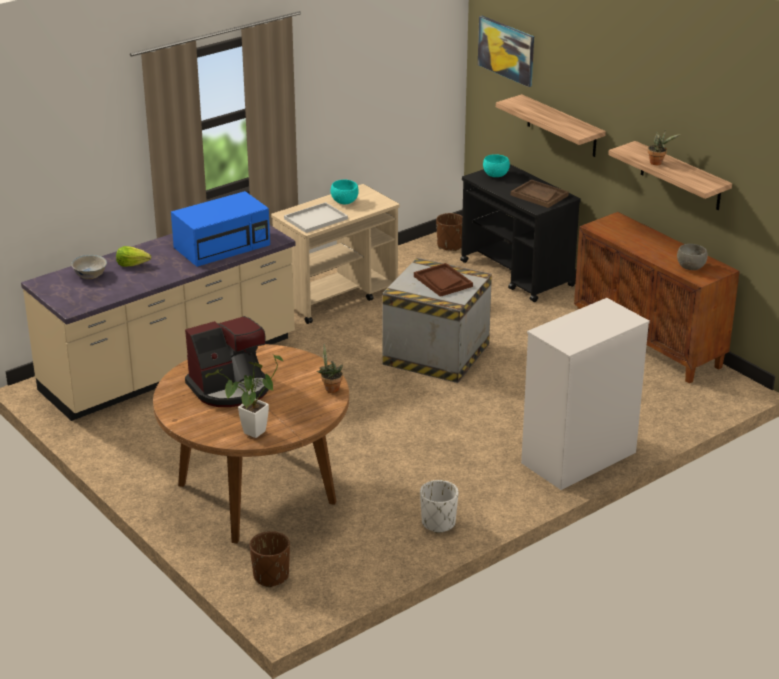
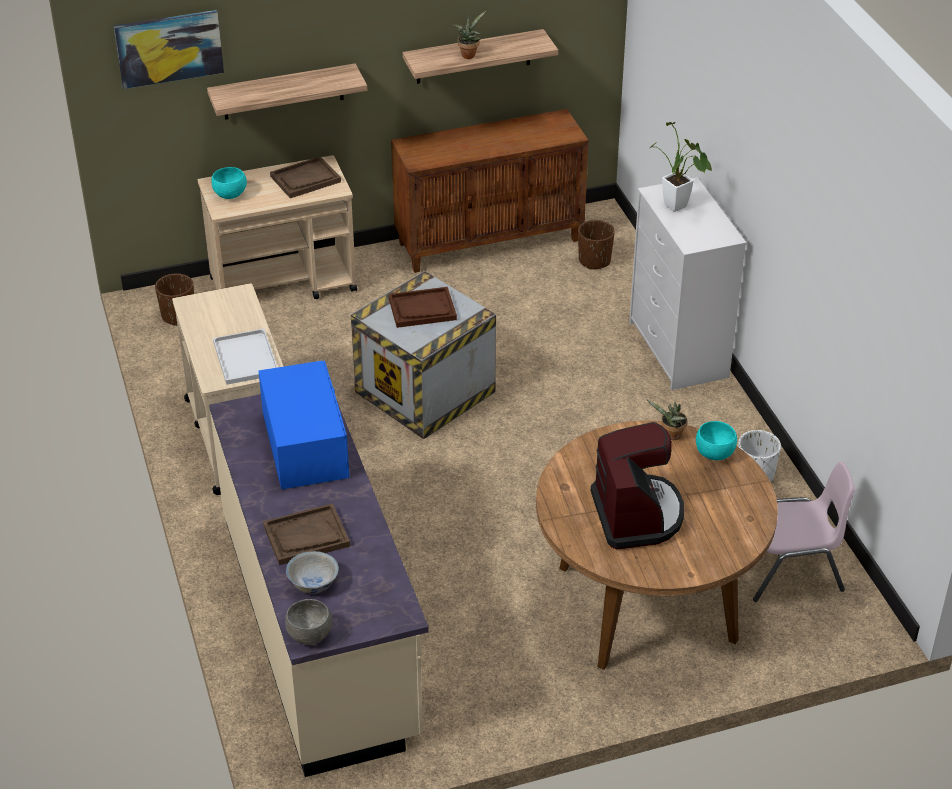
camera: 70 degrees left, 10 degrees up
(132, 264) = (306, 536): lettuce -> brown tray
(251, 434) = (746, 517): potted plant -> potted plant (678, 209)
(271, 576) = (808, 624): brown planter -> brown planter (594, 261)
(331, 558) = (790, 570): none -> pink chair
(344, 202) = (215, 324): turquoise bowl -> turquoise bowl (715, 454)
(517, 274) = (284, 284): black cart -> beige cart
(691, 268) = (545, 133): grey bowl -> grey bowl (310, 635)

